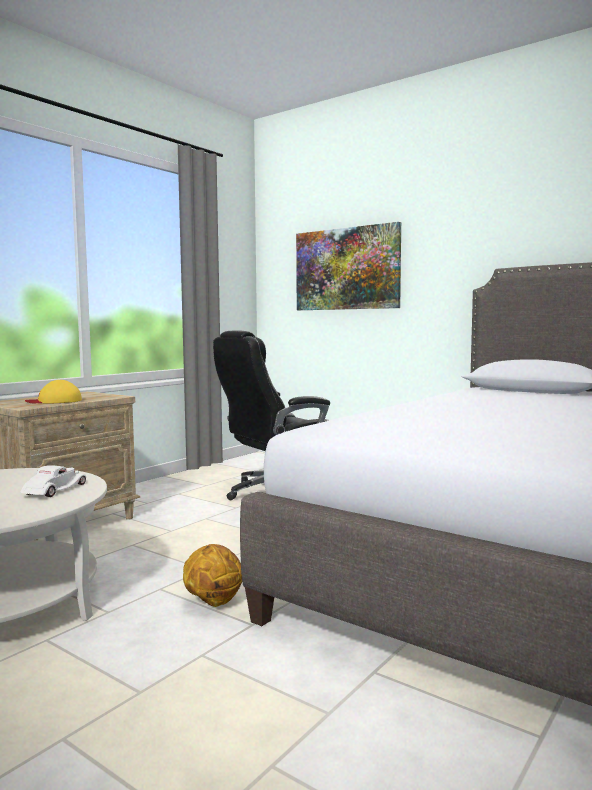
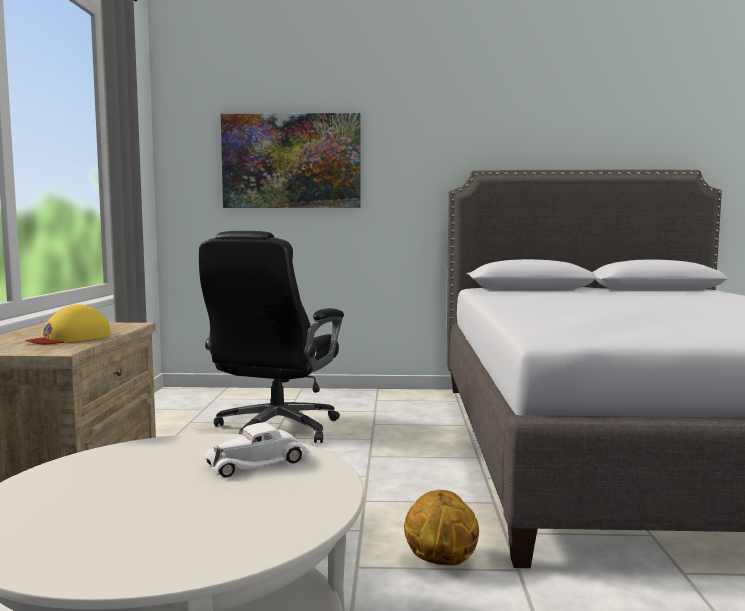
camera: 35 degrees left, 0 degrees up
(54, 490) = (258, 463): white toy car -> white toy car turned 105 degrees counterclockwise

